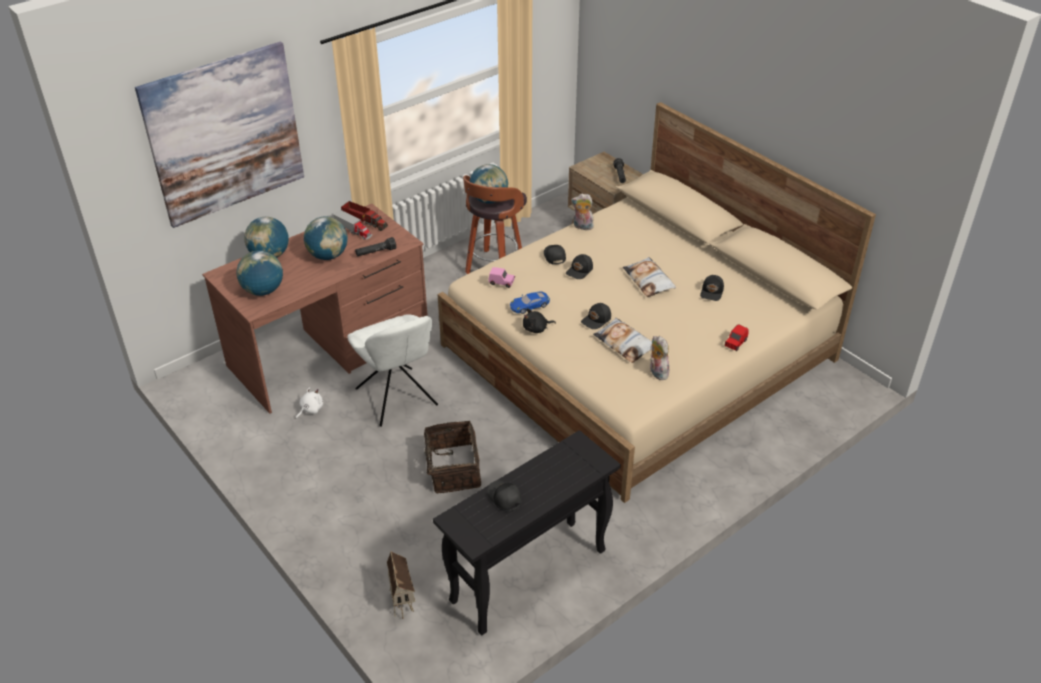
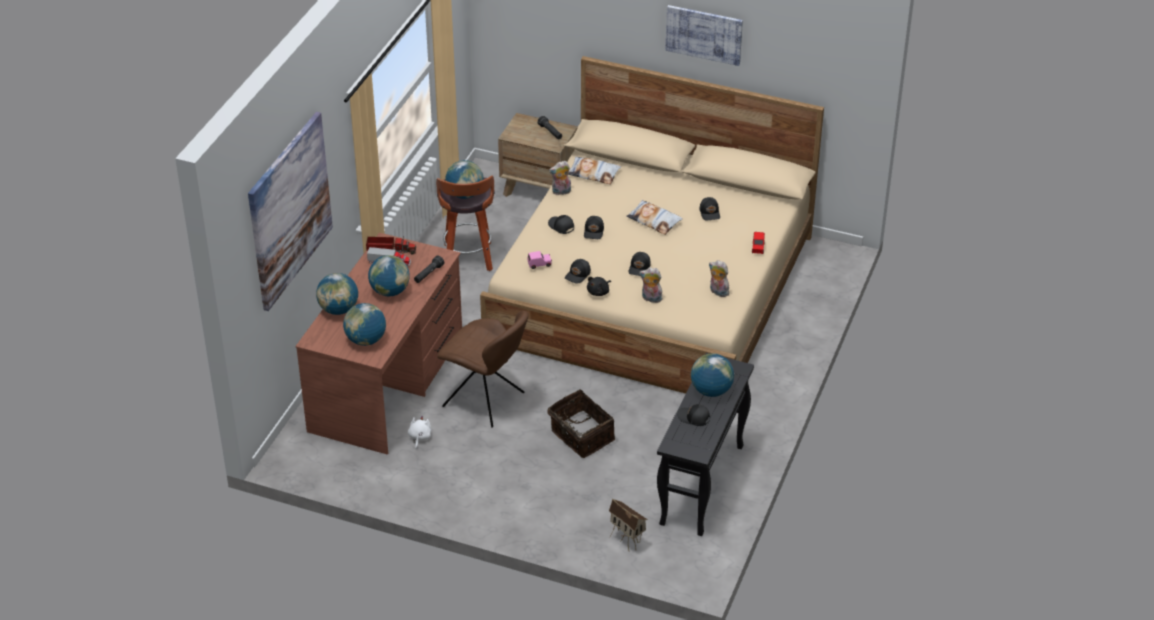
camera: 30 degrees left, 0 degrees up
(397, 399) = (486, 401): white chair -> brown chair
(529, 305) = (578, 275): blue toy car -> black cap
(549, 475) = (711, 391): none -> globe
(582, 354) = (651, 299): none -> plush toy
(624, 344) = (676, 279): pillow -> pillow (593, 173)
(770, 99) = (704, 34): none -> picture

